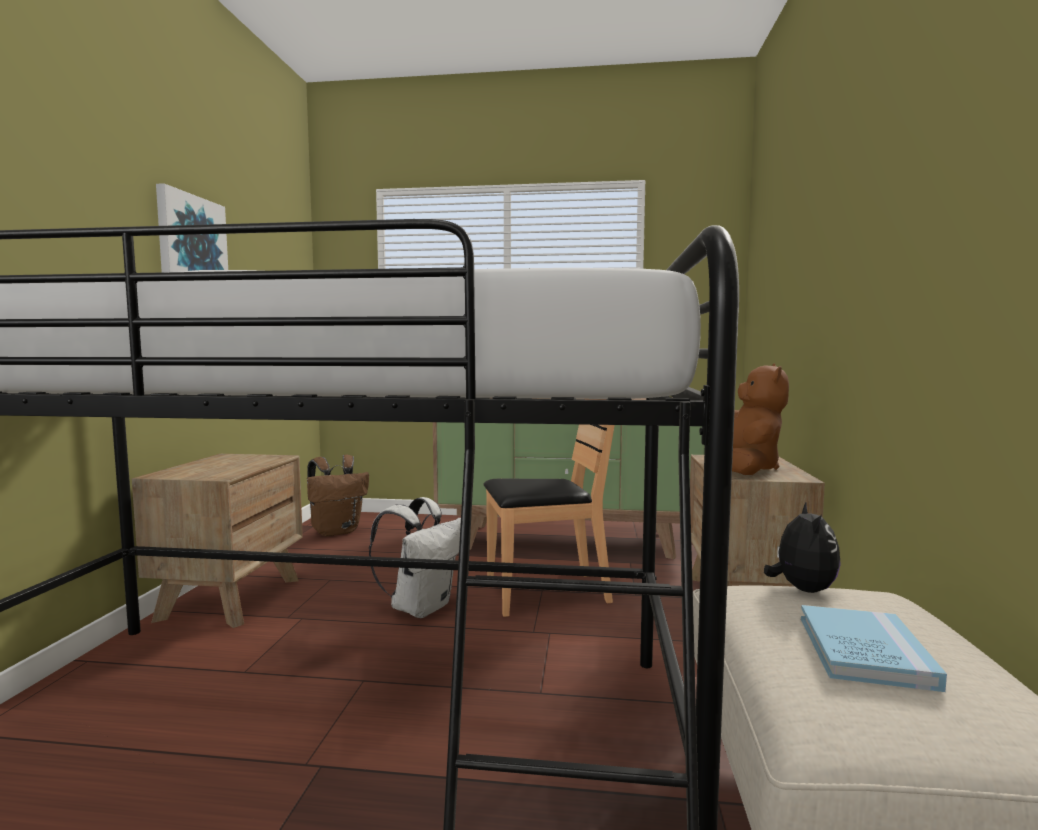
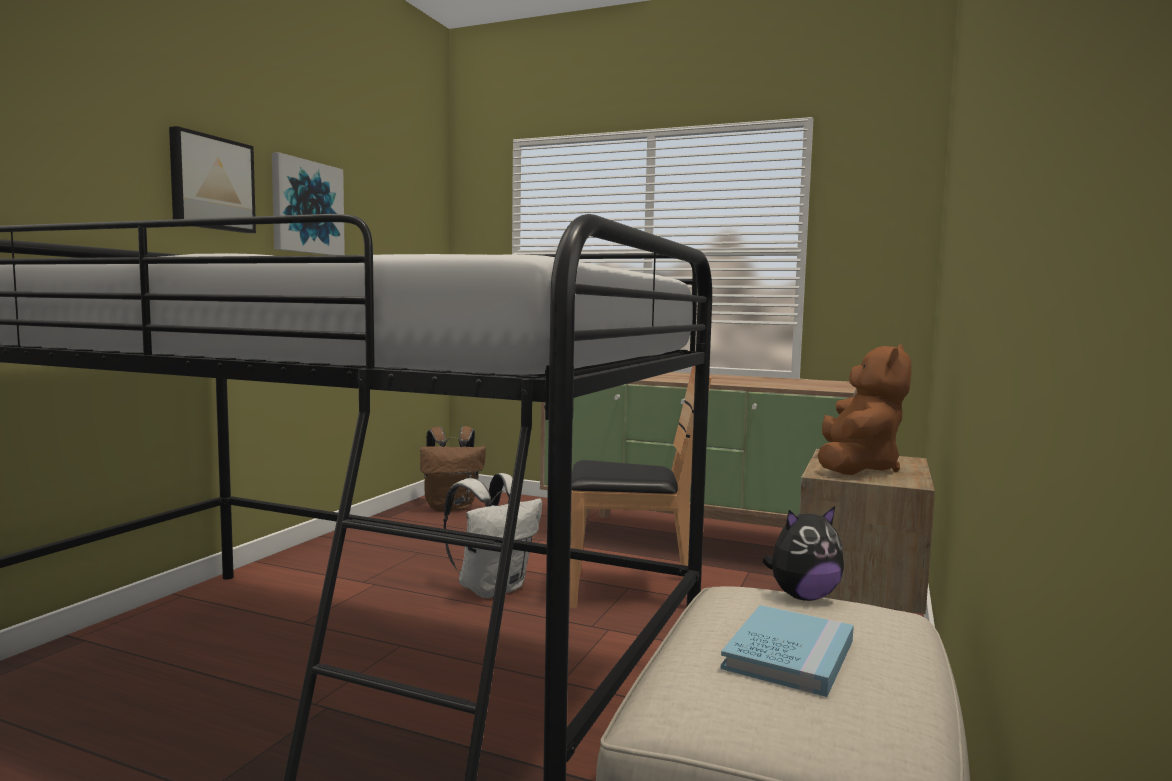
camera: 15 degrees right, 0 degrees up
(96, 211) = (211, 183): none -> picture
(231, 598) = (322, 558): brown nightstand -> none
(801, 589) = (802, 596): plush toy -> plush toy turned 45 degrees clockwise

